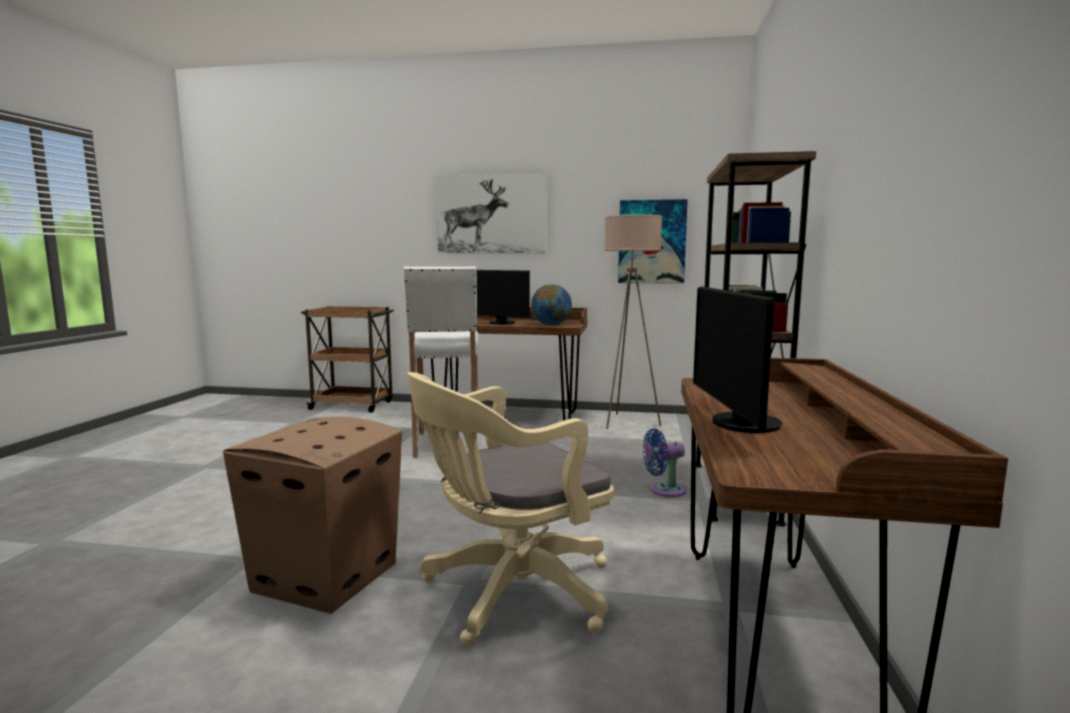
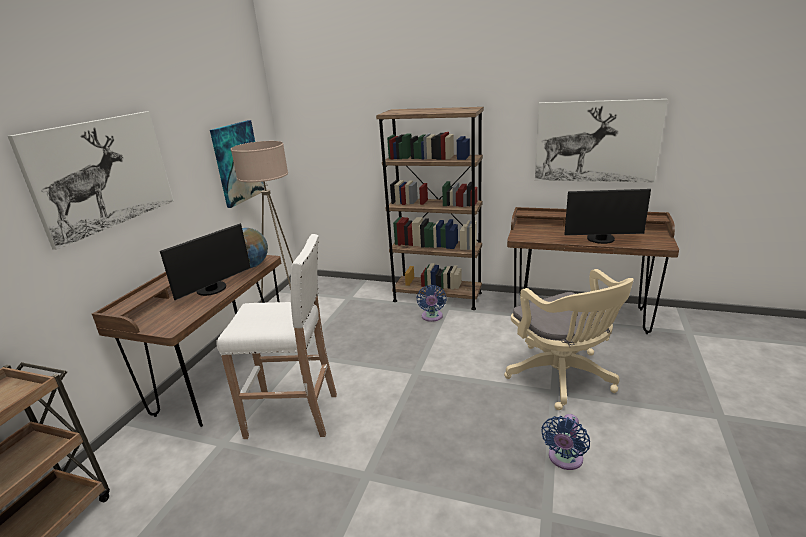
camera: 80 degrees left, 15 degrees up
(324, 578) = (564, 459): cardboard box -> blue fan
(913, 204) = (596, 141): none -> picture

